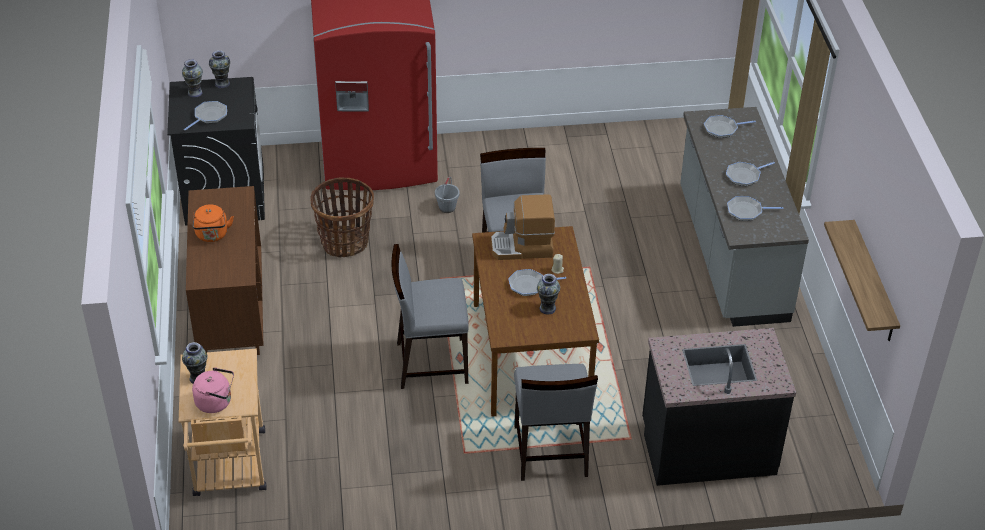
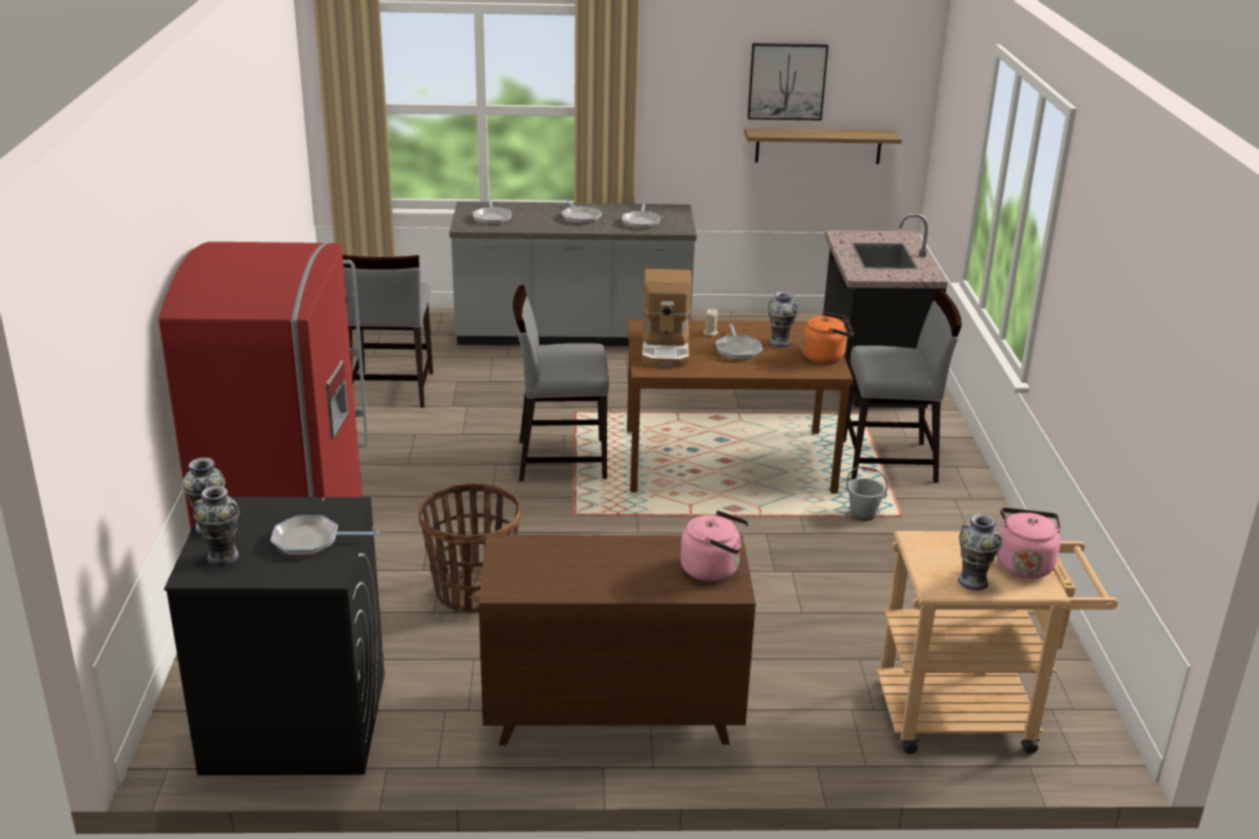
camera: 85 degrees left, 15 degrees down
(209, 116) = (310, 541): frying pan -> frying pan turned 45 degrees counterclockwise
(212, 235) = (614, 576): orange kettle -> orange kettle (826, 356)
(218, 273) = (713, 569): none -> pink kettle
(431, 363) = (741, 531): grey chair -> grey chair (390, 389)
(447, 207) = (421, 501): grey bucket -> grey bucket (863, 514)
(874, 209) = (787, 81): none -> picture

